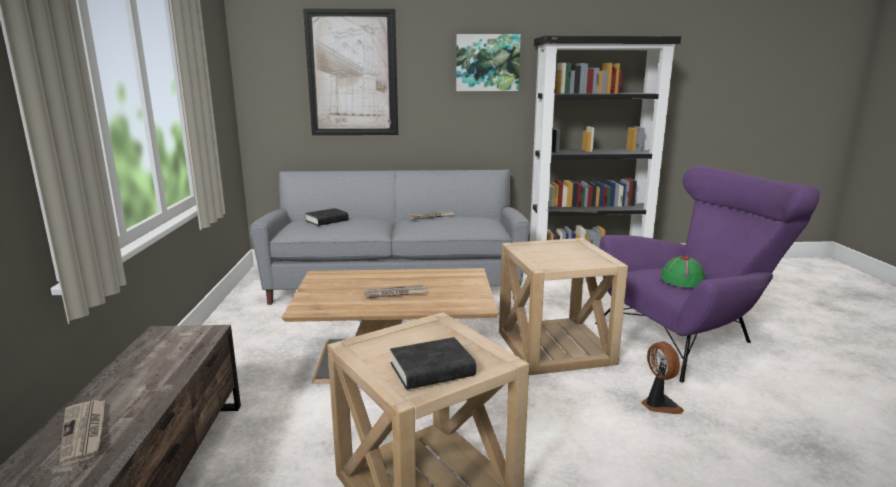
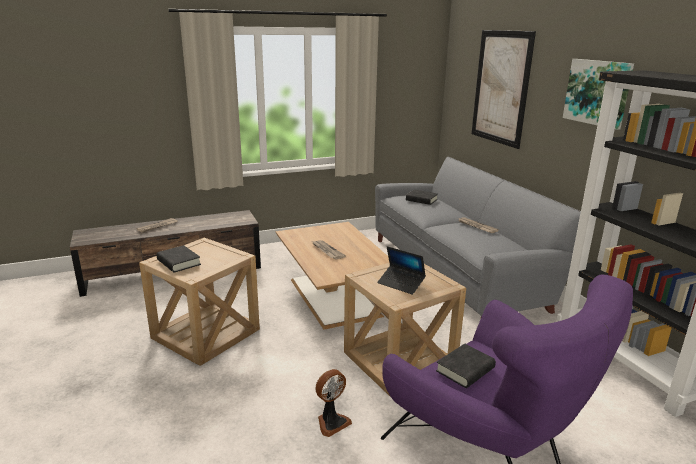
camera: 70 degrees right, 5 degrees up
(566, 256) = (401, 284): none -> laptop
(682, 280) = (465, 370): green hat -> black book

